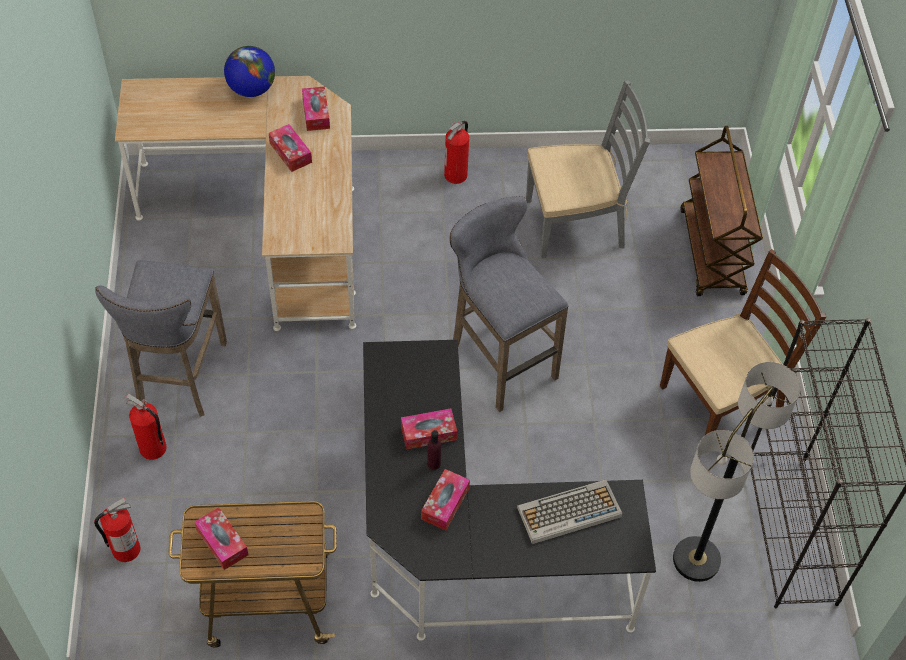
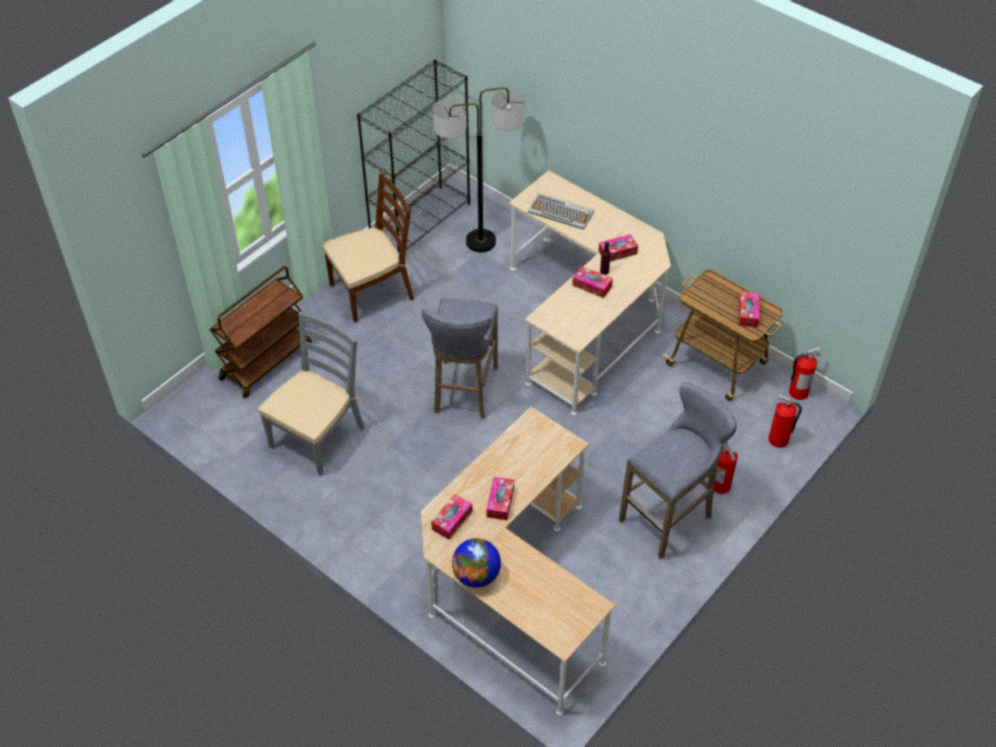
camera: 135 degrees left, 5 degrees down
(456, 175) = (349, 526): fire extinguisher -> fire extinguisher (798, 392)
(468, 545) = (586, 319): black desk -> beige desk
(576, 223) = (318, 436): grey chair -> grey chair turned 90 degrees clockwise
(721, 399) = (372, 291): brown chair -> brown chair turned 135 degrees clockwise

